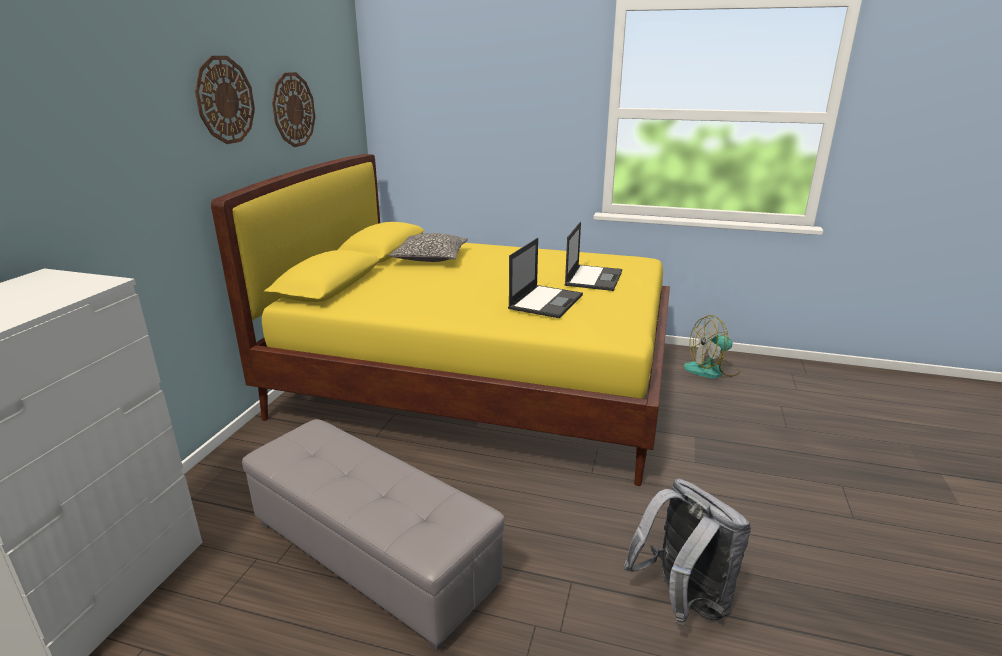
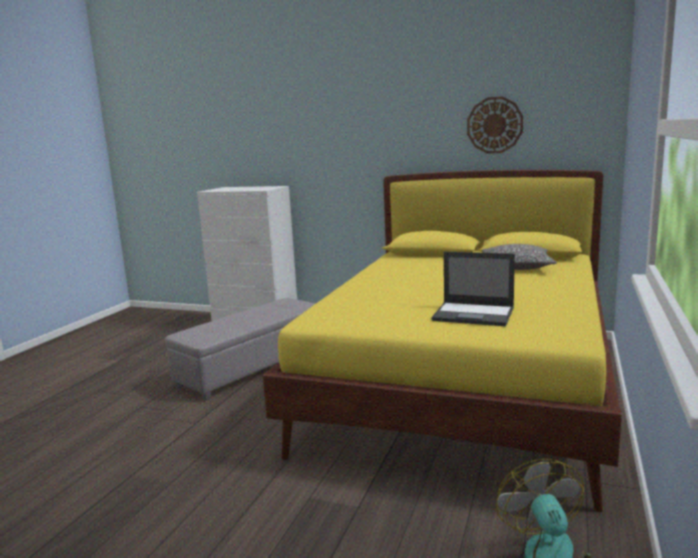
camera: 95 degrees right, 10 degrees down
(225, 100) = (419, 117): wall clock -> none
(546, 301) = (391, 297): laptop -> none
(682, 600) = (152, 461): grey backpack -> none

